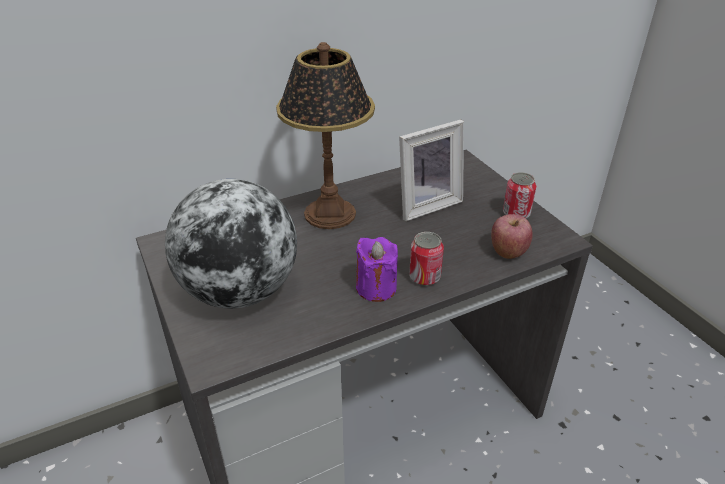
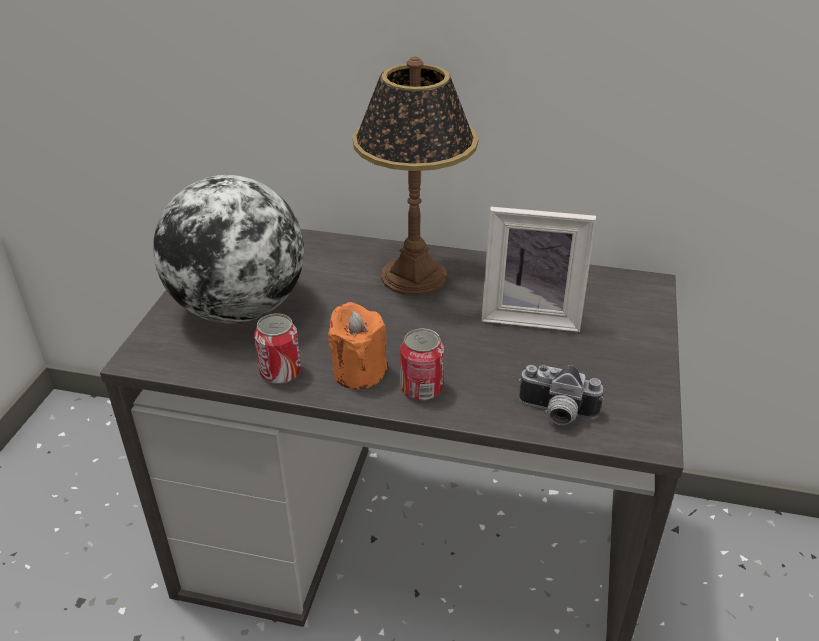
camera: 40 degrees right, 0 degrees up
(376, 288) = (358, 372): purple candle -> orange candle
(508, 251) = (556, 414): apple -> camera
(516, 213) = (630, 378): can -> can (280, 372)

